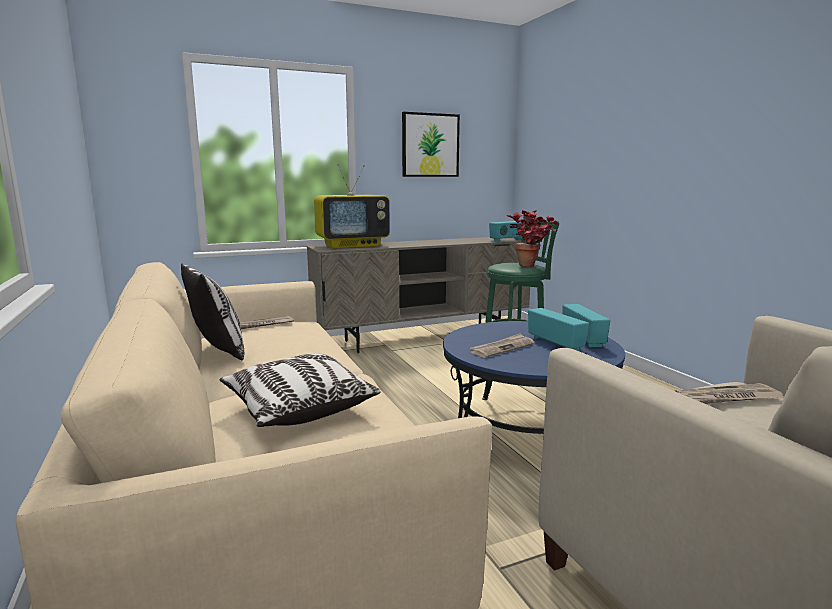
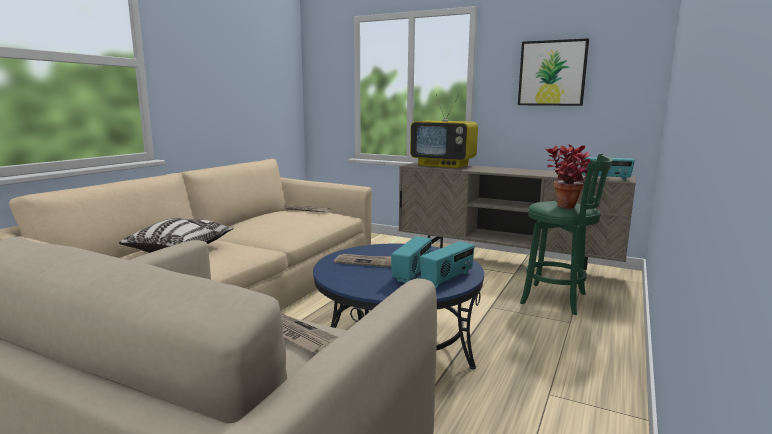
camera: 50 degrees right, 0 degrees up
(218, 350) = (253, 217): pillow -> none

